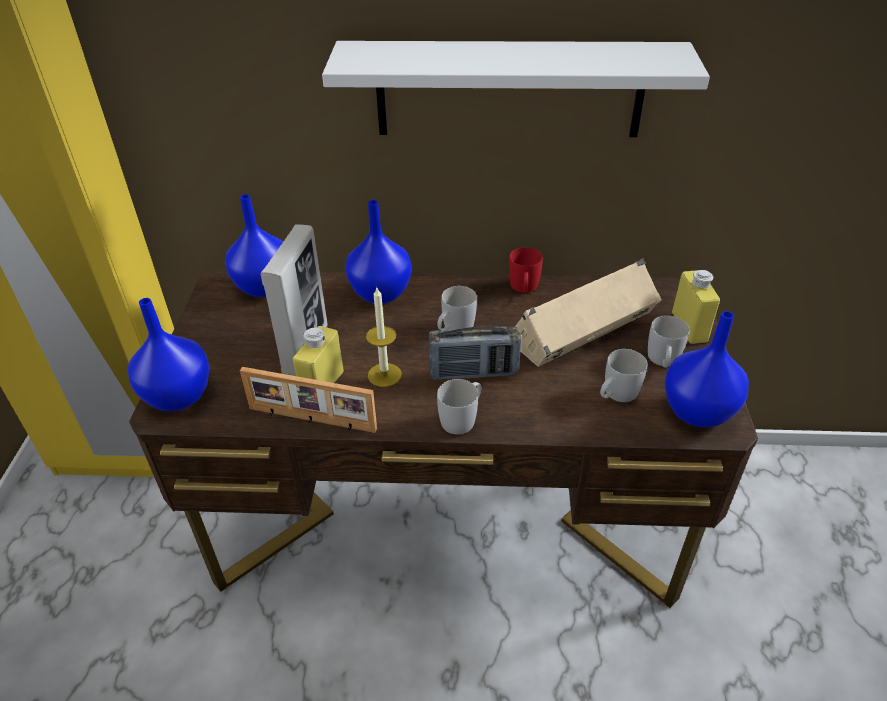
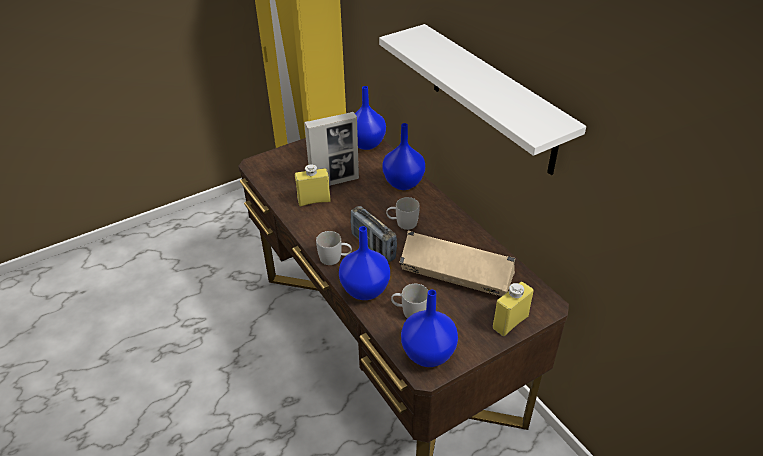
camera: 55 degrees right, 0 degrees up
(178, 395) = (269, 162): blue vase -> blue vase (366, 289)
(311, 420) = (288, 209): picture frame -> none
(384, 375) = (341, 216): candle -> none
(524, 288) = (468, 233): red mug -> none
(663, 361) = (461, 321): white mug -> none

